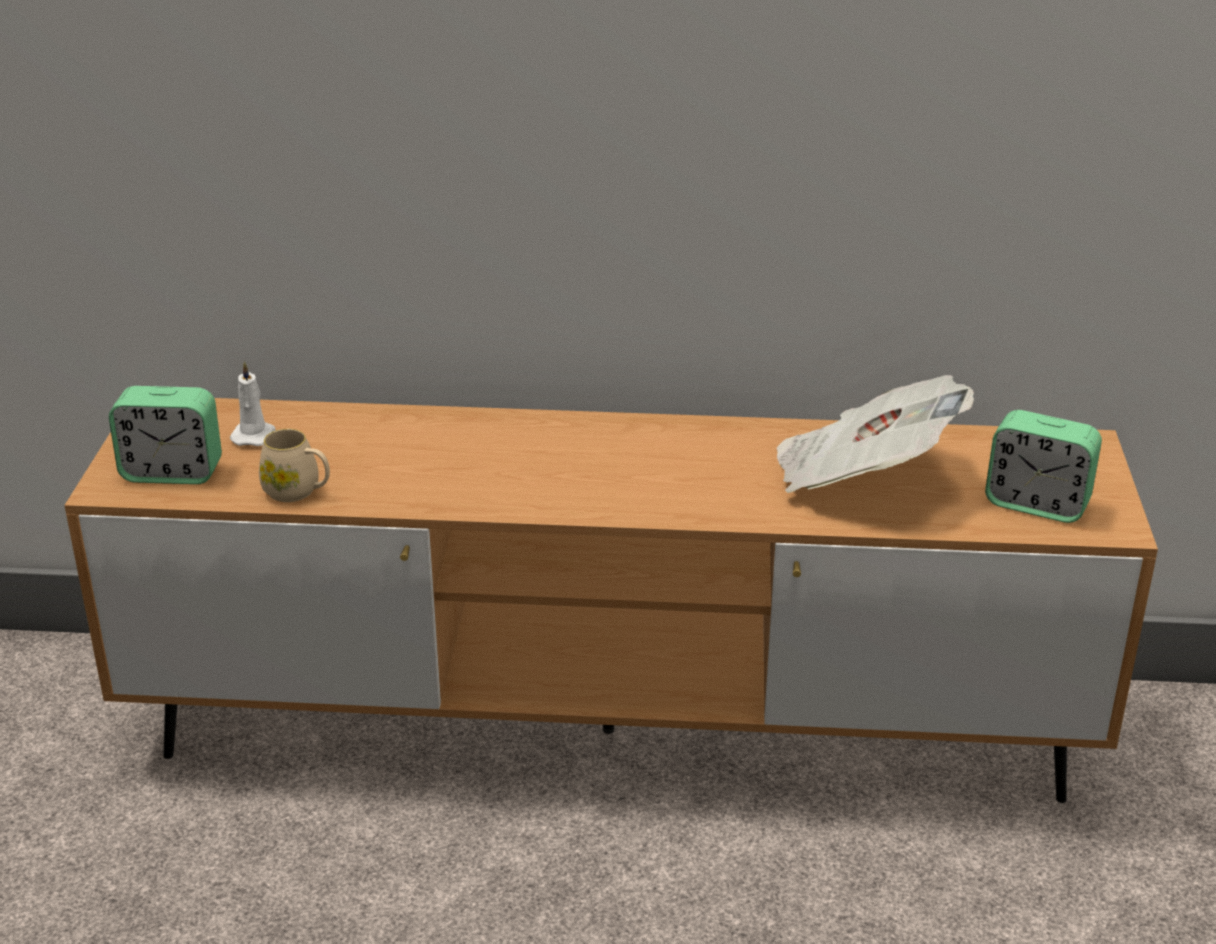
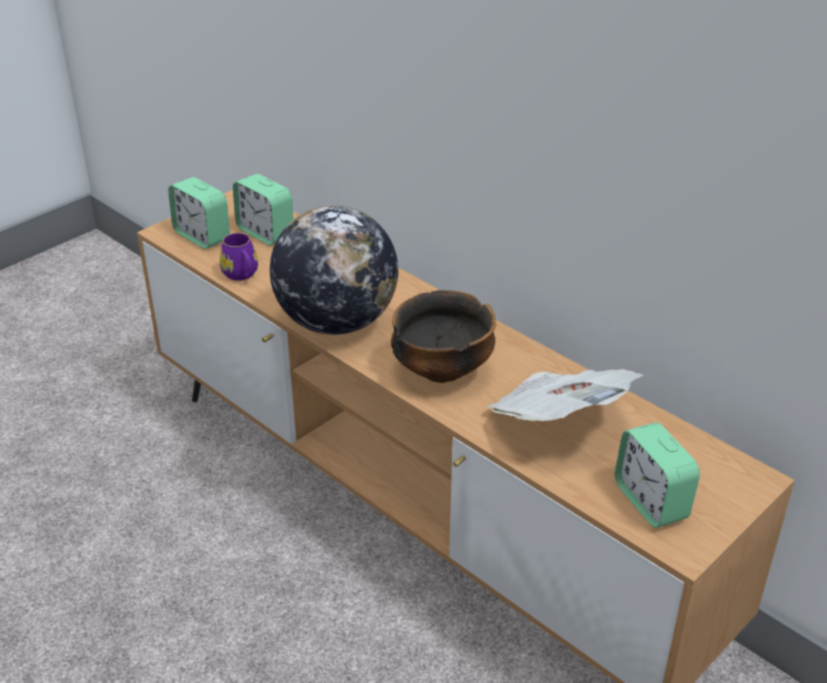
camera: 40 degrees right, 5 degrees up
(254, 435) = (265, 233): white candle -> alarm clock
(298, 492) = (242, 275): beige mug -> purple mug
(495, 490) = (336, 322): none -> globe
(682, 484) = (442, 370): none -> bowl

